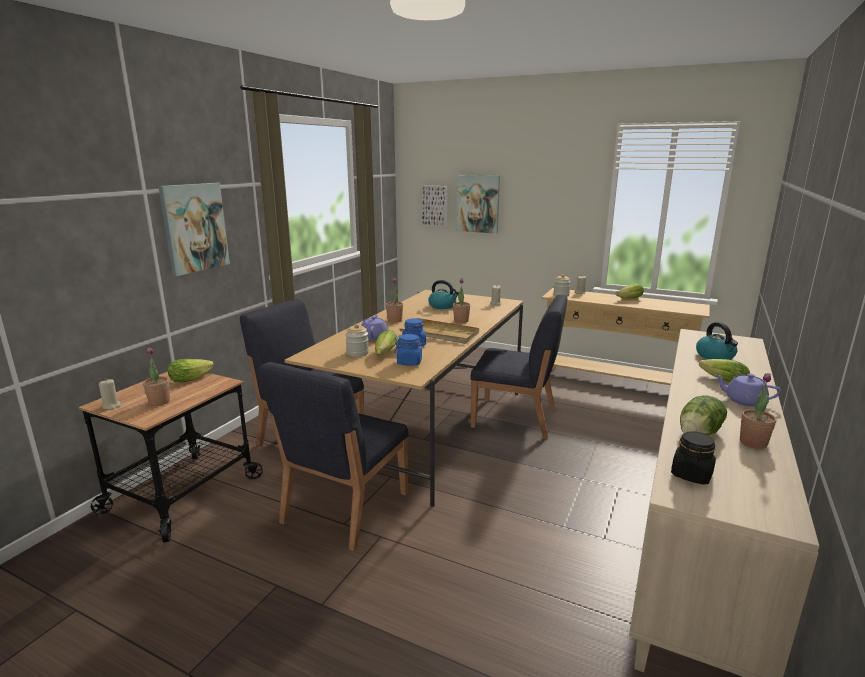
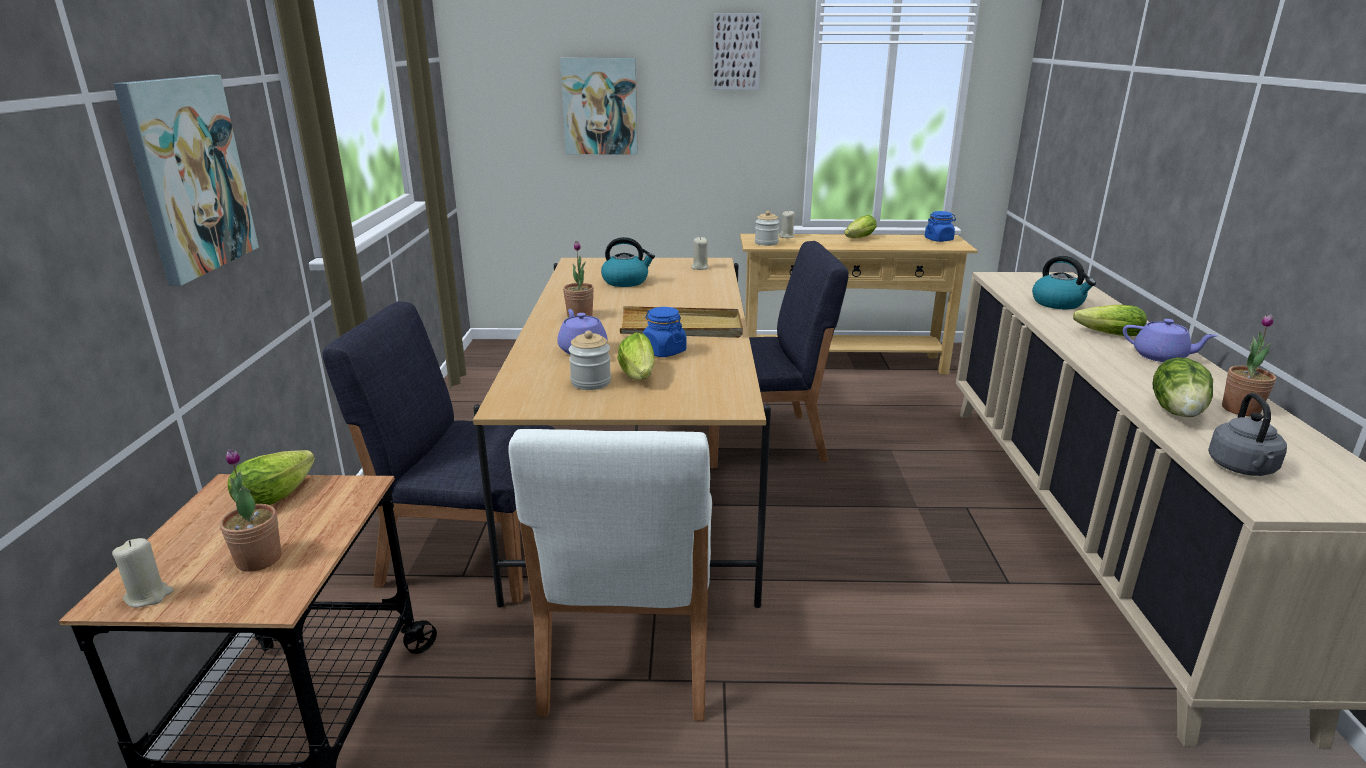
camera: 25 degrees left, 5 degrees up
(344, 508) = (627, 653): blue chair -> white chair
(409, 362) = (697, 383): blue jar -> blue jar (938, 239)
(435, 206) = (522, 113): picture -> picture (736, 52)
(461, 321) = (685, 301): potted plant -> none
(691, 474) = (1242, 468): black jar -> grey kettle
(743, 401) = (1161, 357): purple teapot -> purple teapot turned 150 degrees counterclockwise

